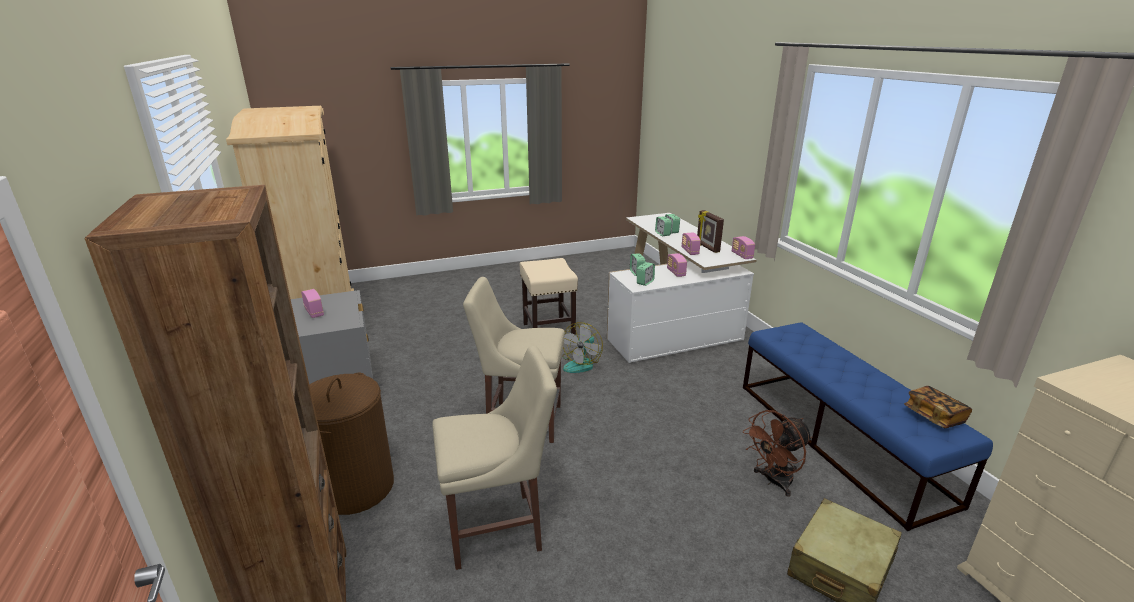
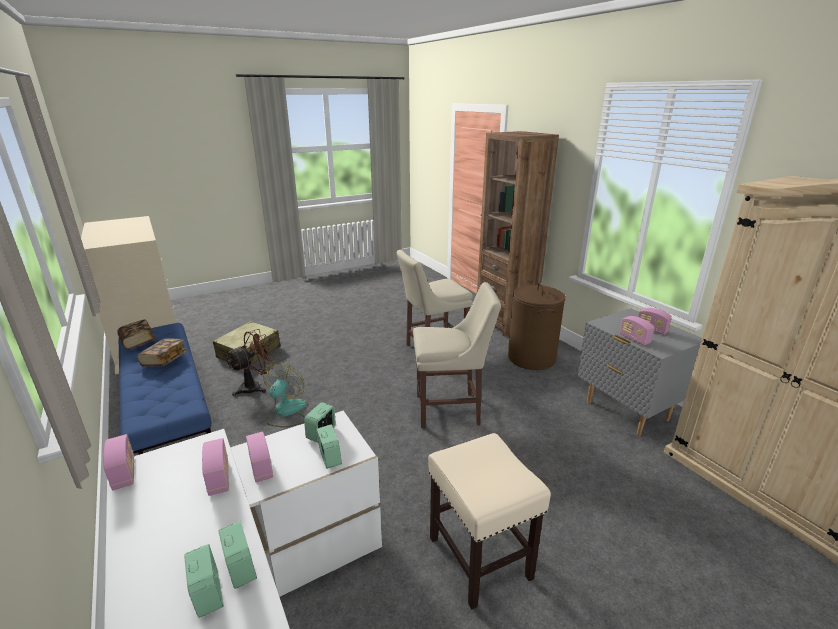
camera: 170 degrees right, 0 degrees up
(350, 305) = (634, 339): none -> radio
(581, 363) = (411, 489): fan -> fan (286, 412)
(707, 247) = (171, 500): picture frame -> none
(855, 383) = (164, 360): none -> book

